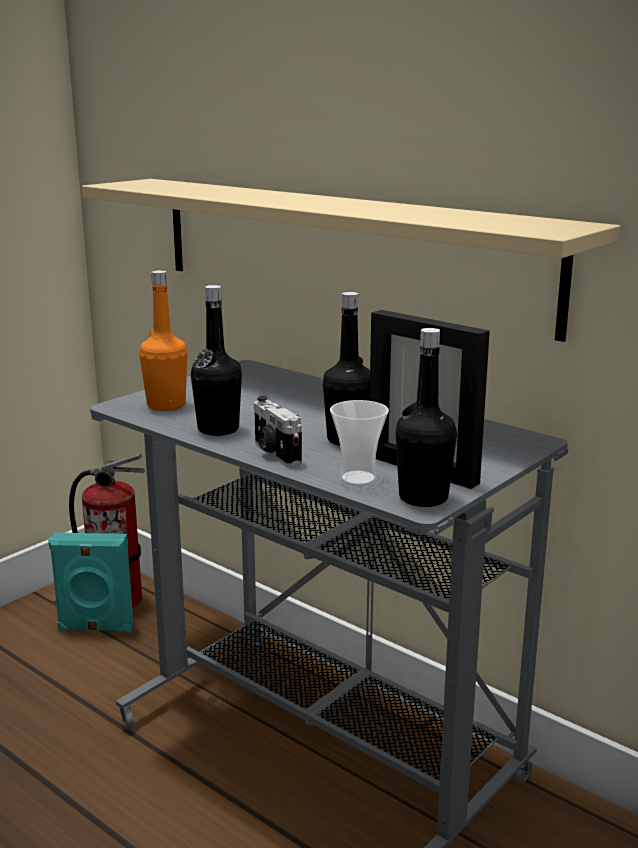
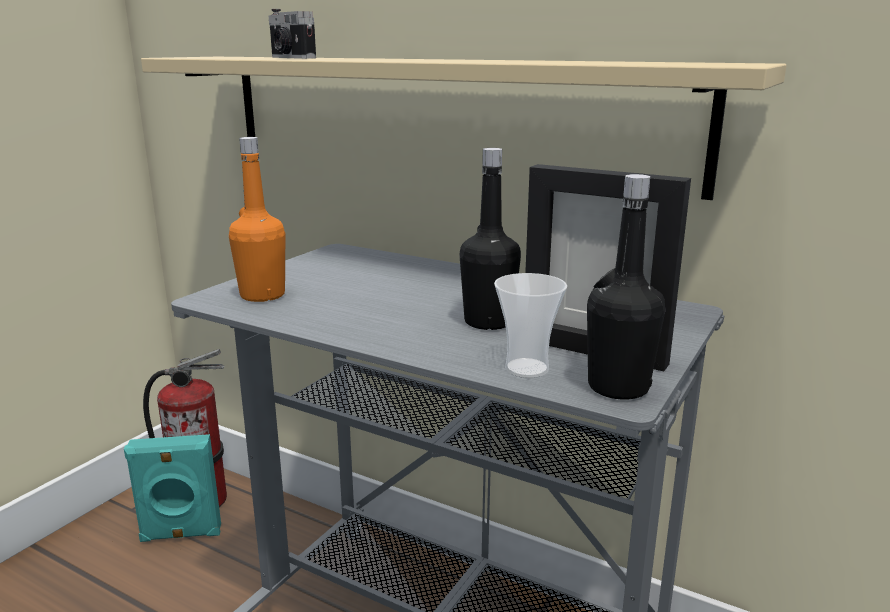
camera: 10 degrees left, 0 degrees up
(218, 429) = (333, 319): black bottle -> none
(275, 453) = (412, 344): camera -> camera (291, 58)

